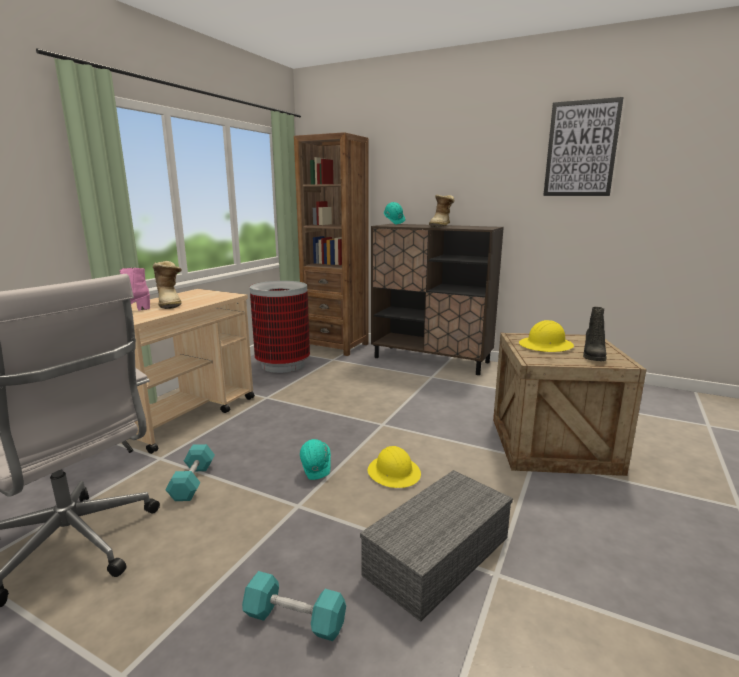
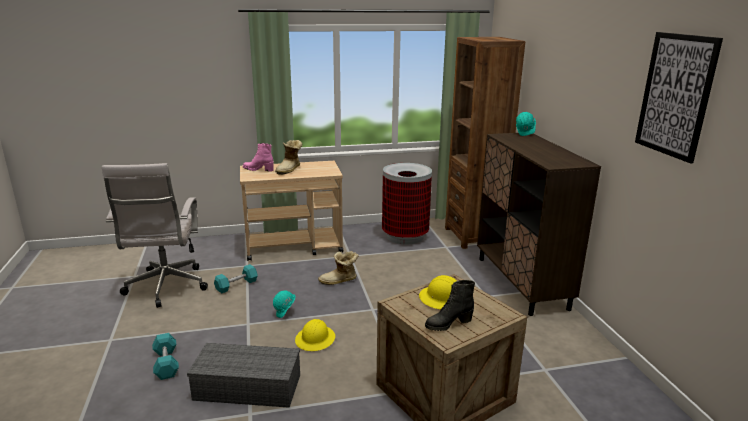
camera: 50 degrees right, 5 degrees up
(441, 226) = (544, 149): boot -> boot (339, 281)

